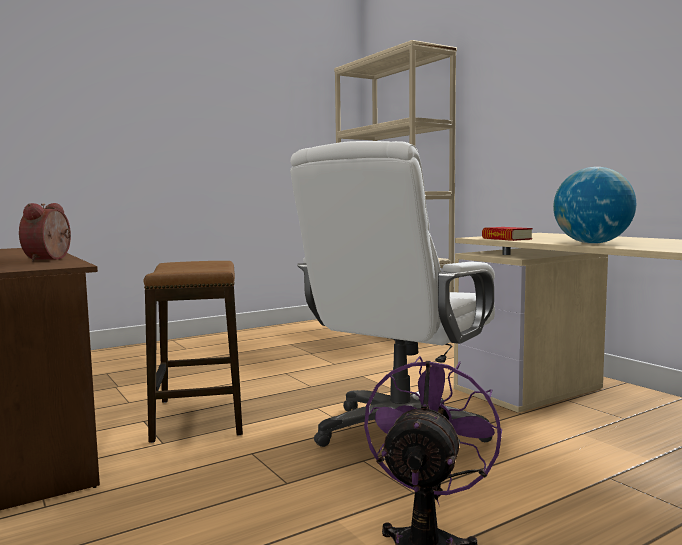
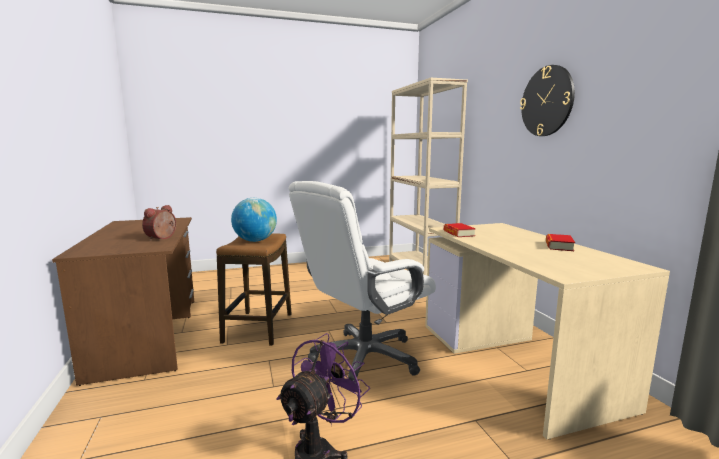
camera: 15 degrees right, 5 degrees up
(589, 64) = (547, 101): none -> wall clock
(592, 243) = (503, 248): globe -> globe (255, 241)
(651, 240) = (559, 246): none -> book

